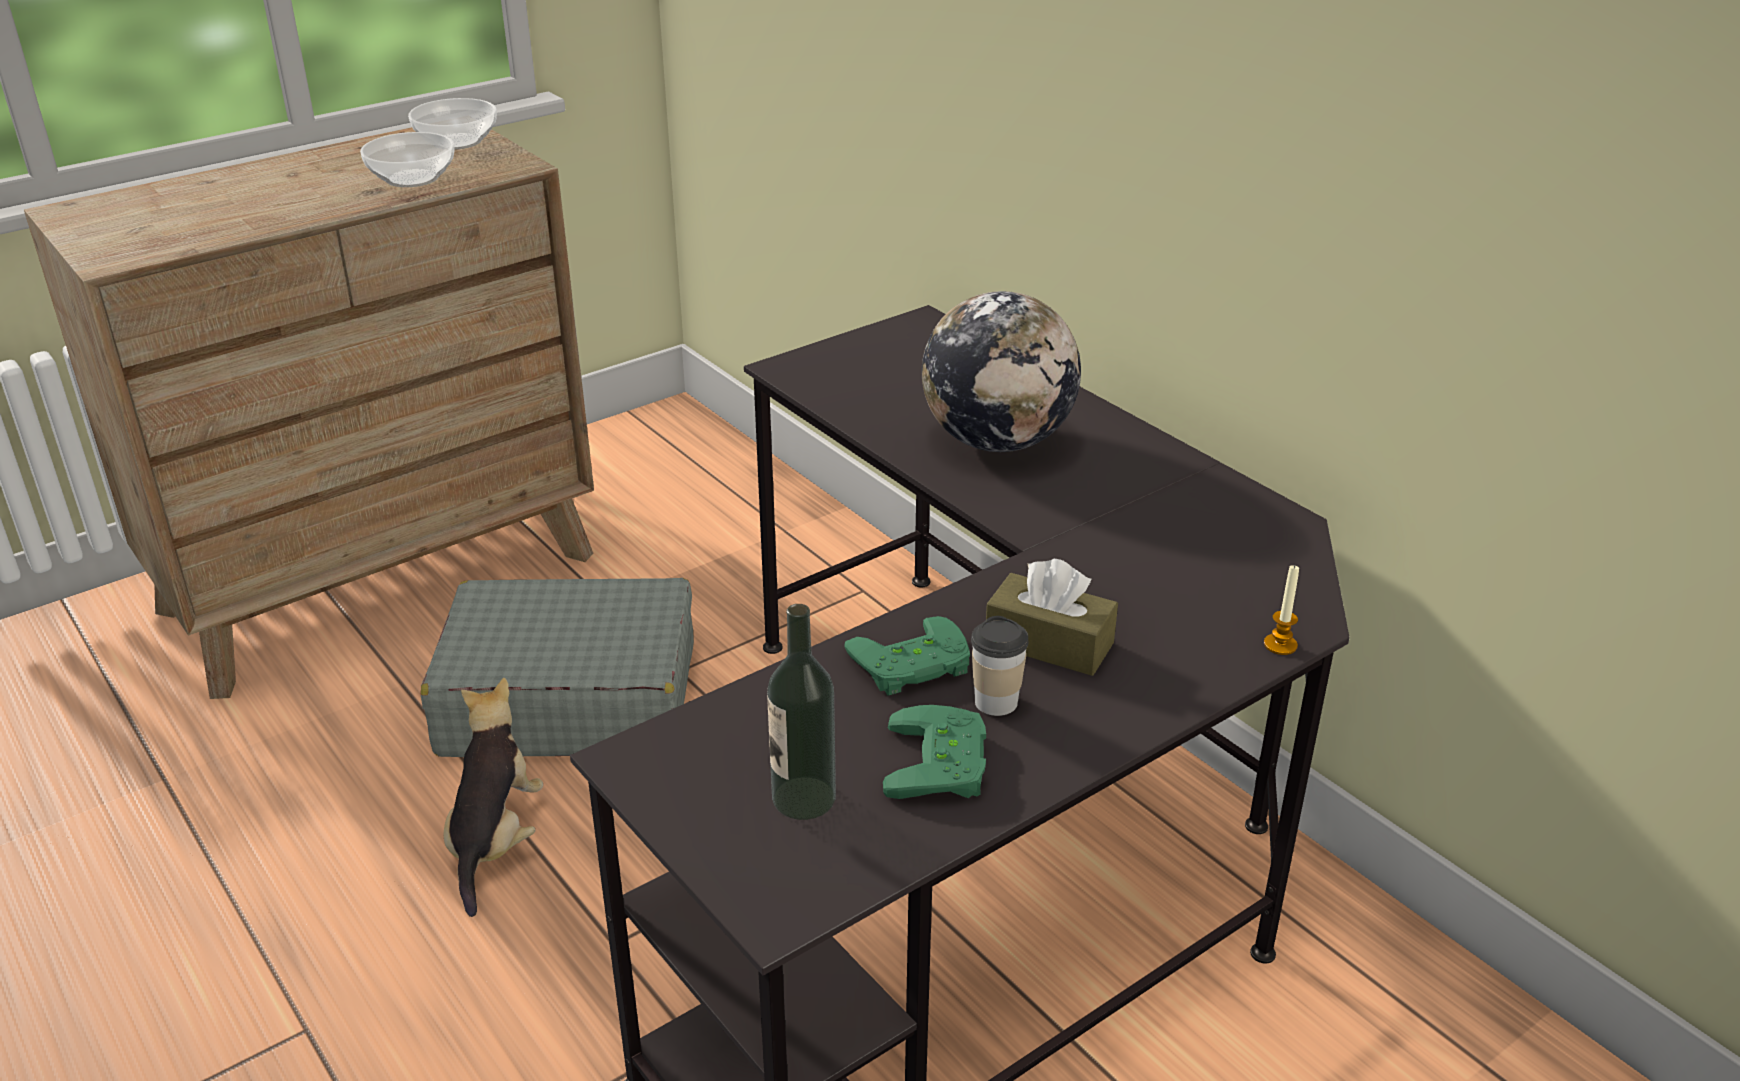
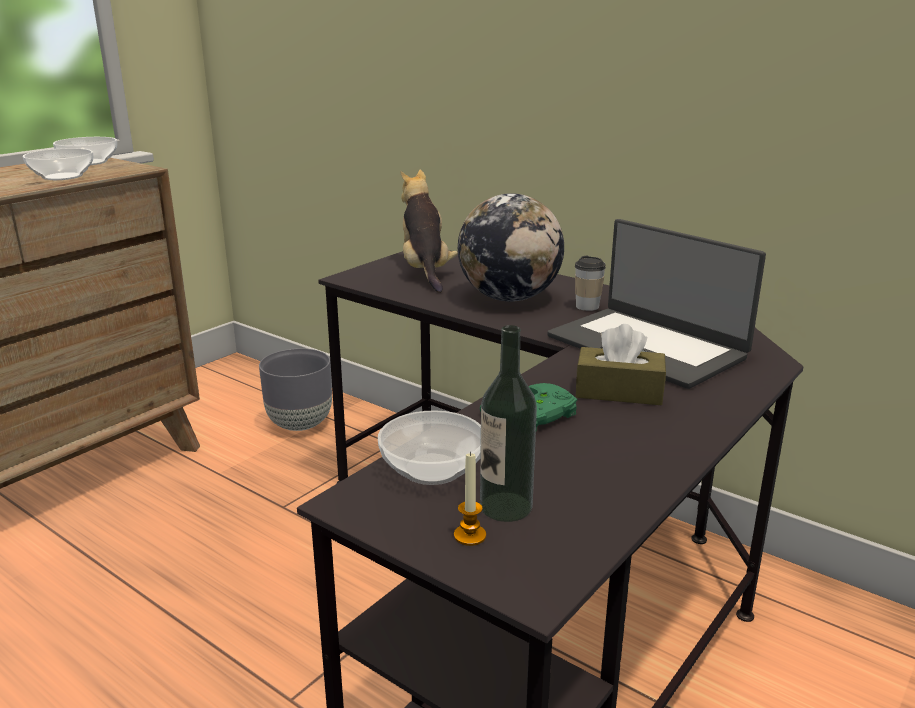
camera: 15 degrees left, 10 degrees down
(495, 840) = (174, 641): plush toy -> plush toy (425, 271)
(568, 698) = (206, 536): grey suitcase -> none
(740, 537) = (299, 424): none -> grey planter
(743, 729) = (431, 470): none -> bowl
(944, 763) = (597, 469): green game controller -> none
(996, 702) = (607, 428): cup -> cup (587, 306)
(1142, 566) = (647, 346): none -> laptop
(1280, 645) = (766, 374): candle -> candle (470, 536)

